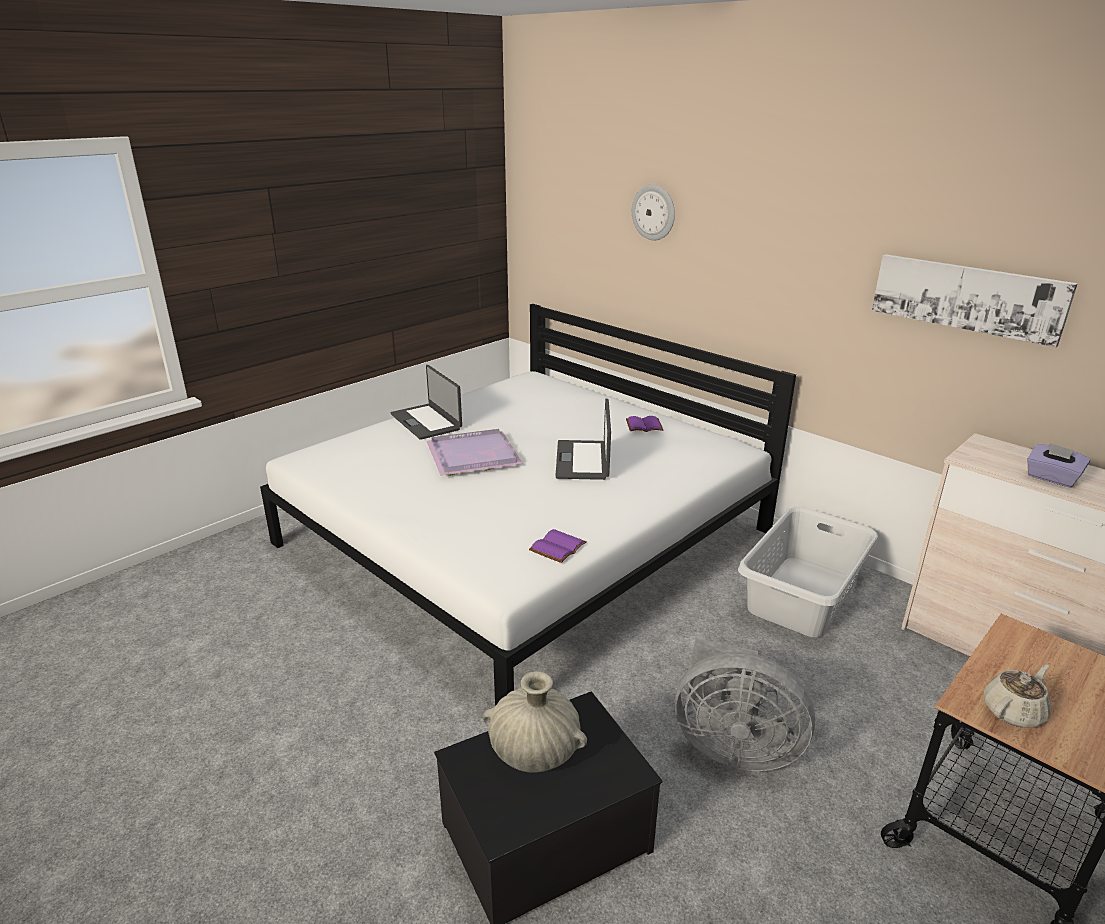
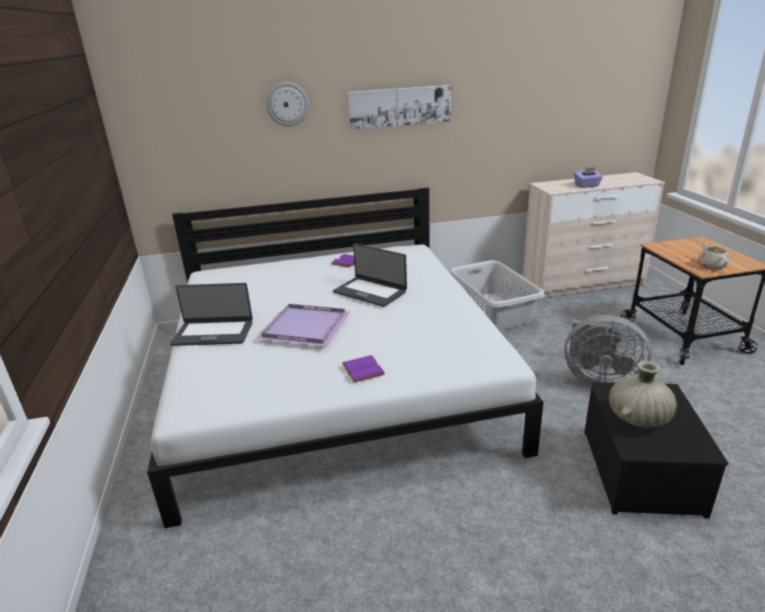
camera: 55 degrees left, 0 degrees up
(558, 548) = (473, 331): purple book -> purple book (364, 370)
(732, 747) = (598, 380): grey fan -> grey fan turned 60 degrees clockwise
(967, 297) = (511, 110): picture -> picture (400, 106)

